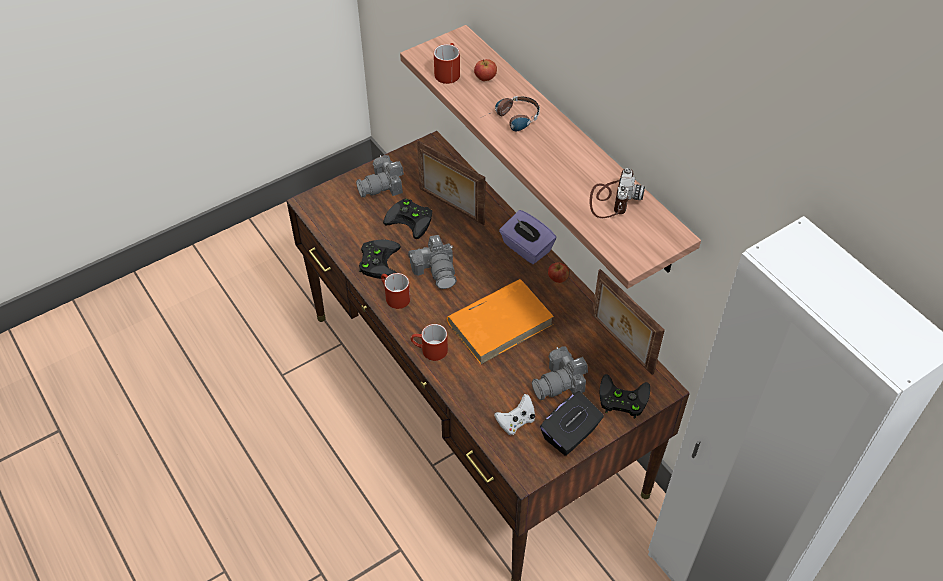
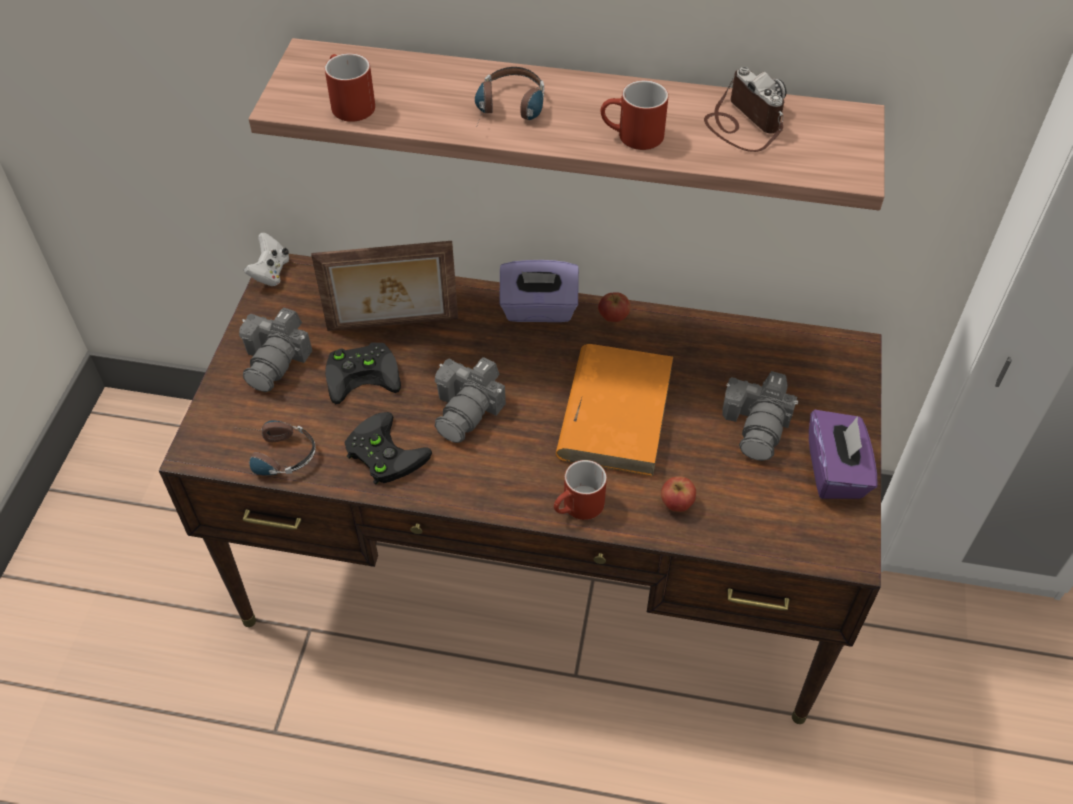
camera: 45 degrees left, 0 degrees up
(334, 227) = (272, 455): none -> headphones
(394, 297) = (456, 480): red mug -> red mug (632, 137)
(436, 270) = (468, 410): camera -> camera turned 90 degrees clockwise
(485, 78) = (408, 83): apple -> apple (677, 504)
(516, 422) = (769, 506): white game controller -> white game controller (270, 272)
(570, 434) = (836, 471): black tissue box -> purple tissue box
(620, 344) = (761, 337): picture frame -> none
(621, 399) = (833, 393): black game controller -> none

